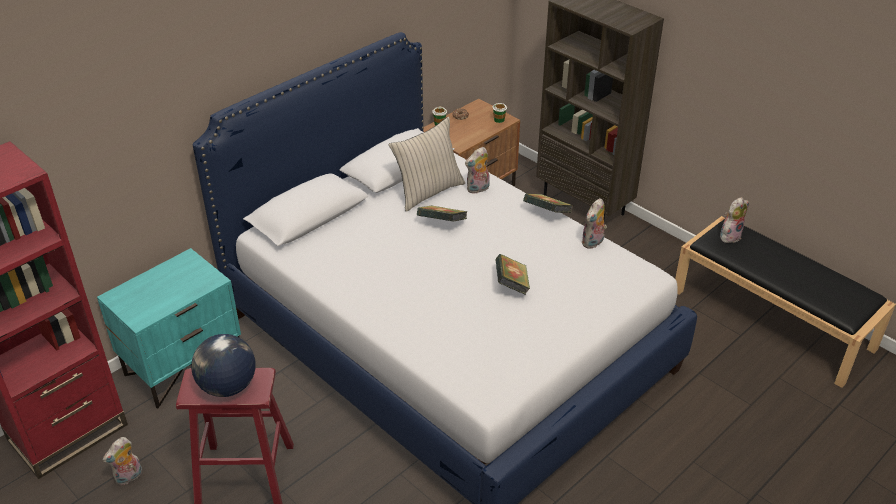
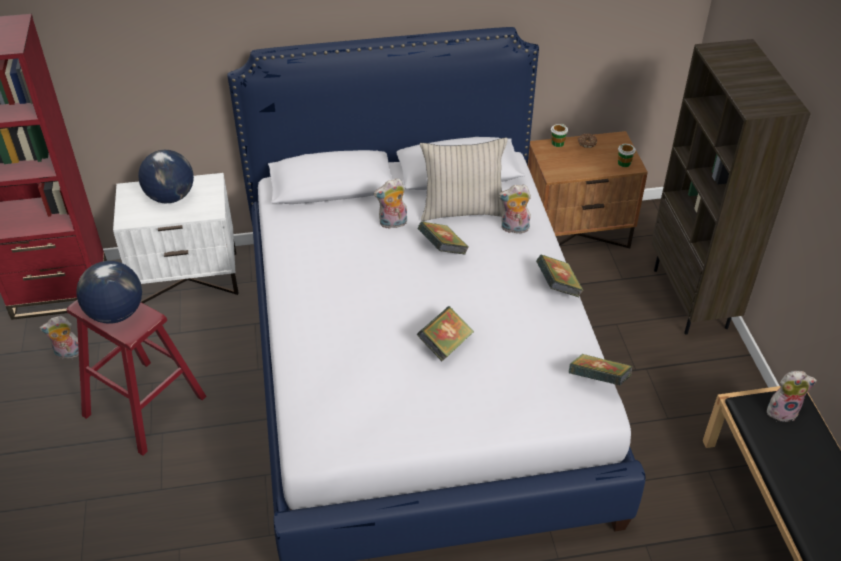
camera: 35 degrees right, 5 degrees up
(162, 285) = (170, 197): none -> globe
(184, 364) = (188, 278): turquoise nightstand -> white nightstand
(593, 243) = (574, 341): plush toy -> plush toy (393, 224)
(633, 260) = (598, 381): none -> book

